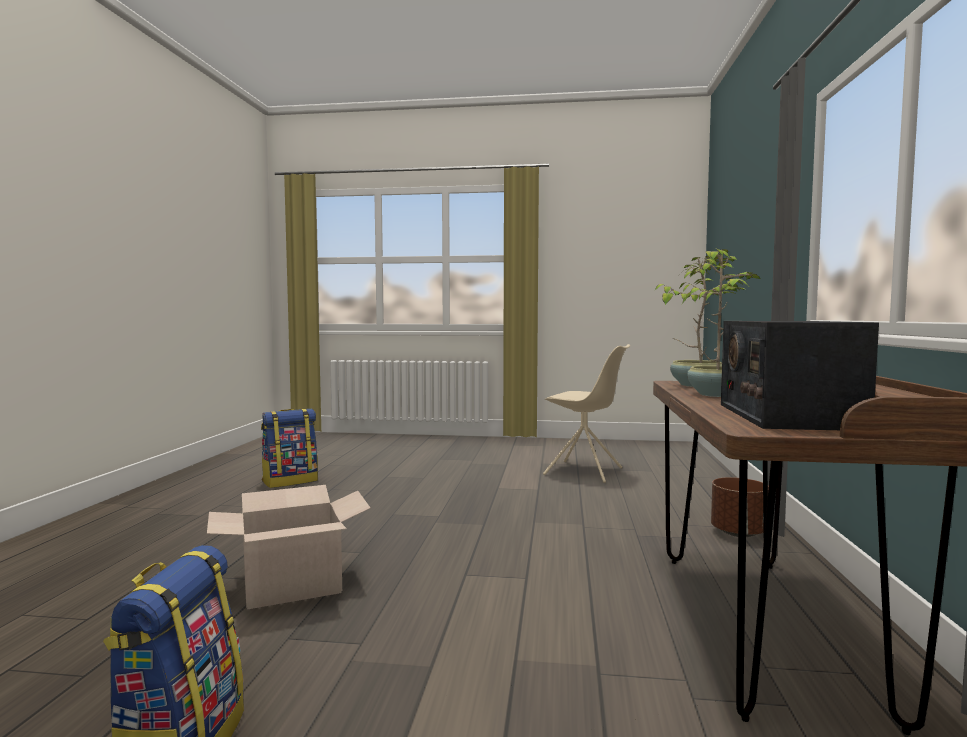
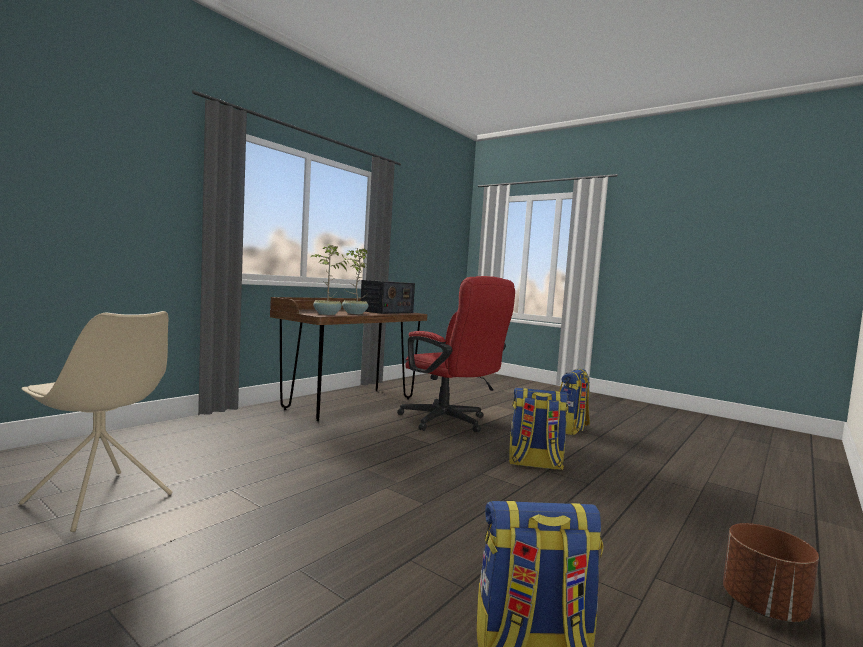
camera: 150 degrees left, 0 degrees up
(292, 585) = (534, 464): cardboard box -> backpack
(501, 642) = (449, 422): none -> red office chair
(585, 472) = (100, 500): beige chair -> beige chair turned 150 degrees clockwise
(739, 533) = (237, 419): brown planter -> brown planter (762, 607)

